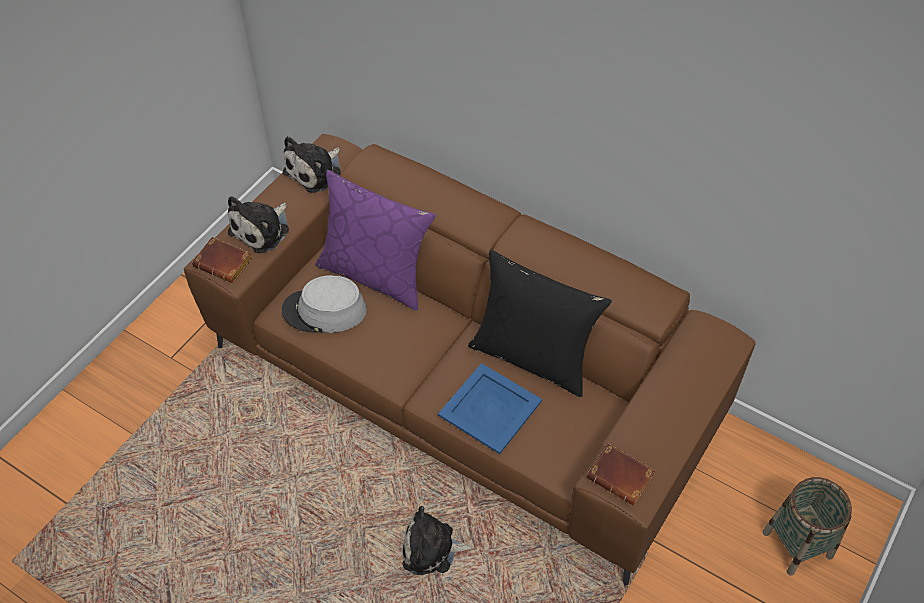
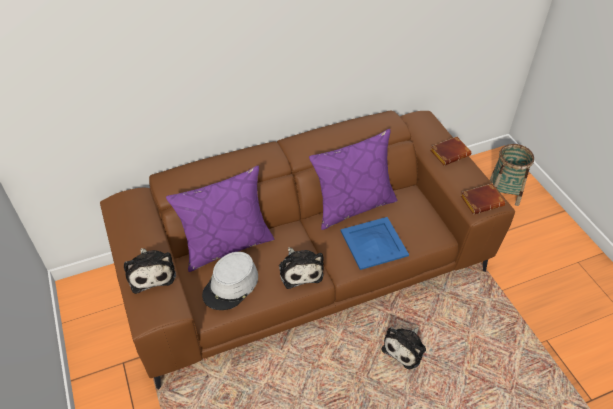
camera: 55 degrees left, 5 degrees down
(225, 263) = (159, 308): brown book -> brown book (450, 153)
(315, 171) = (132, 219): plush toy -> plush toy (300, 270)
(533, 356) = (353, 205): black pillow -> purple pillow

